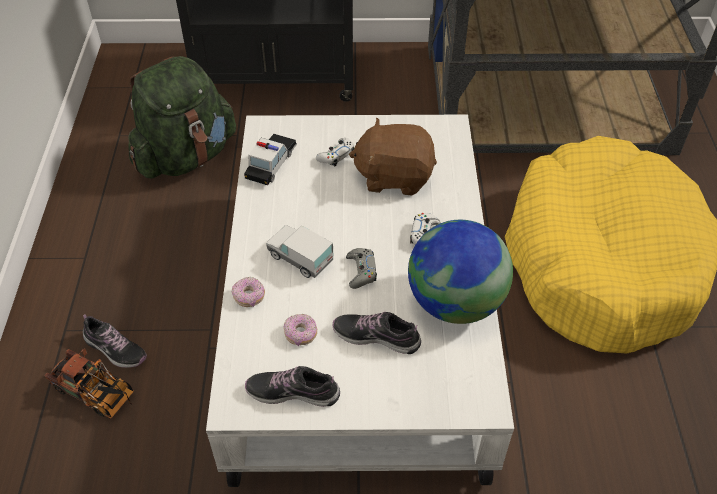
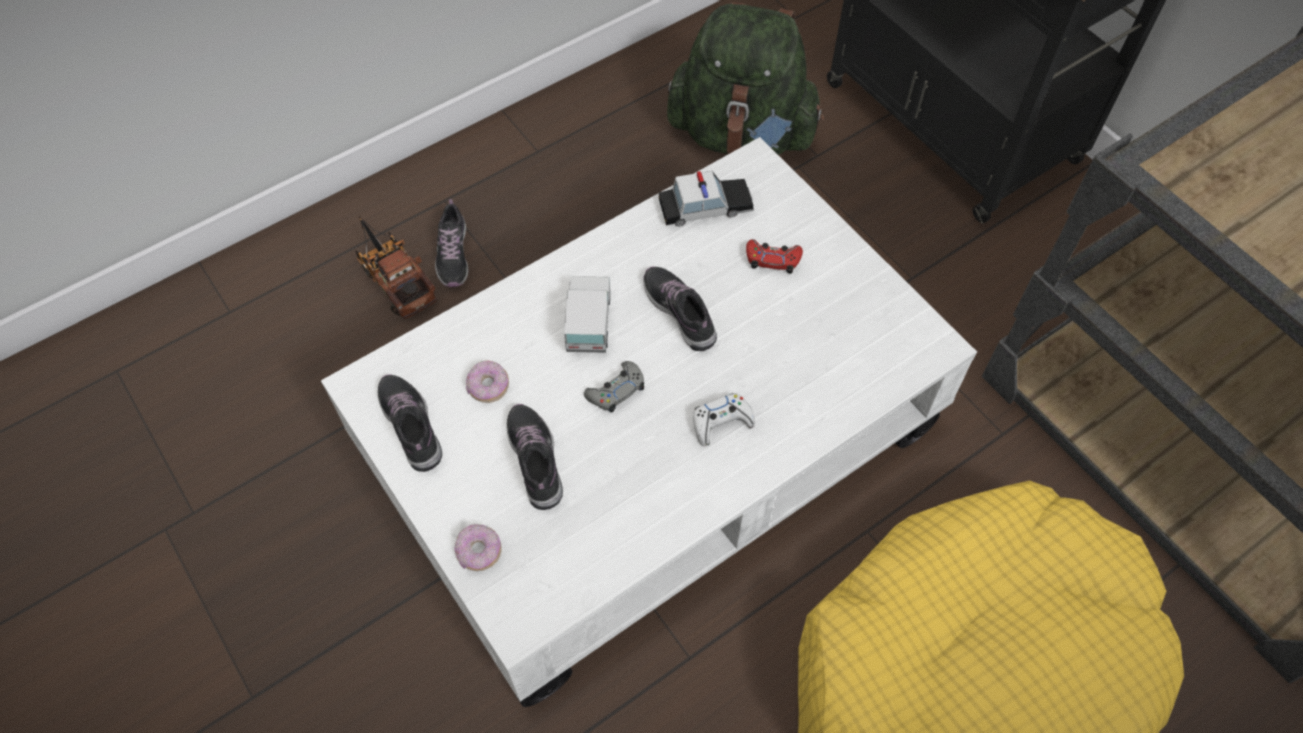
camera: 55 degrees right, 10 degrees up
(98, 394) = (395, 278): toy truck -> toy truck turned 150 degrees clockwise
(249, 297) = (503, 310): donut -> donut (479, 552)
(333, 213) = (680, 312): none -> shoe
(336, 156) = (772, 259): white game controller -> red game controller
(394, 176) = (791, 336): brown plush toy -> none
(455, 302) = (643, 512): globe -> none

